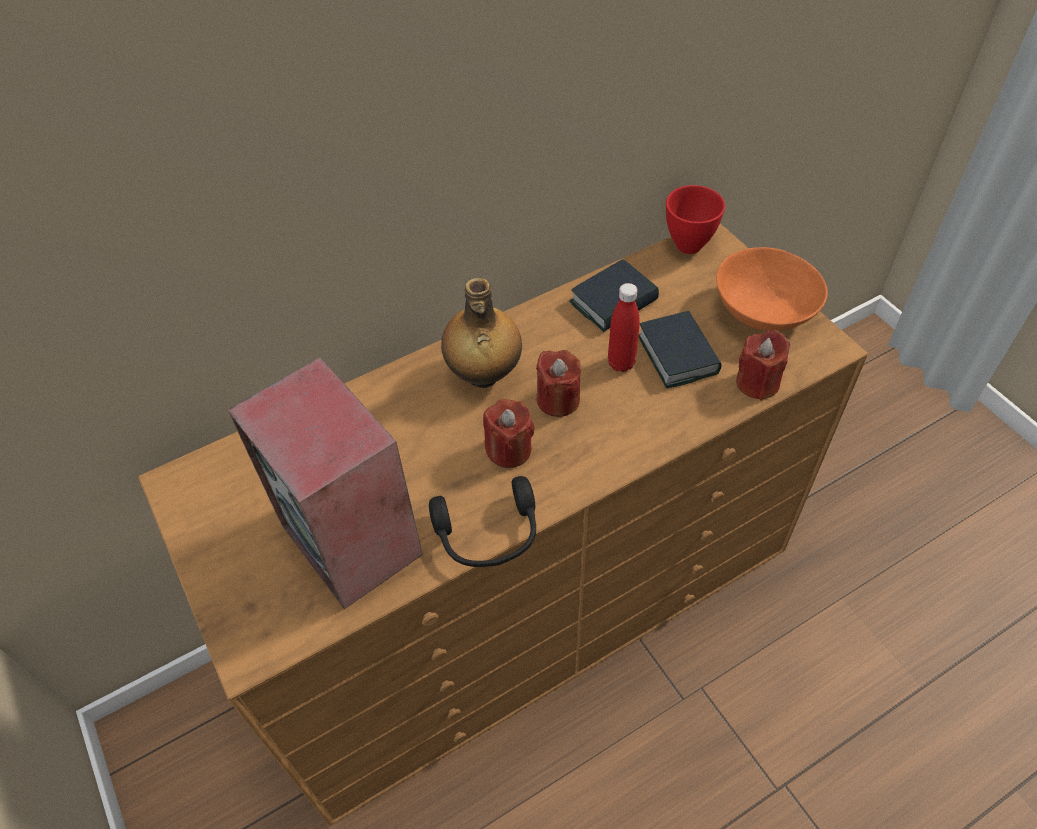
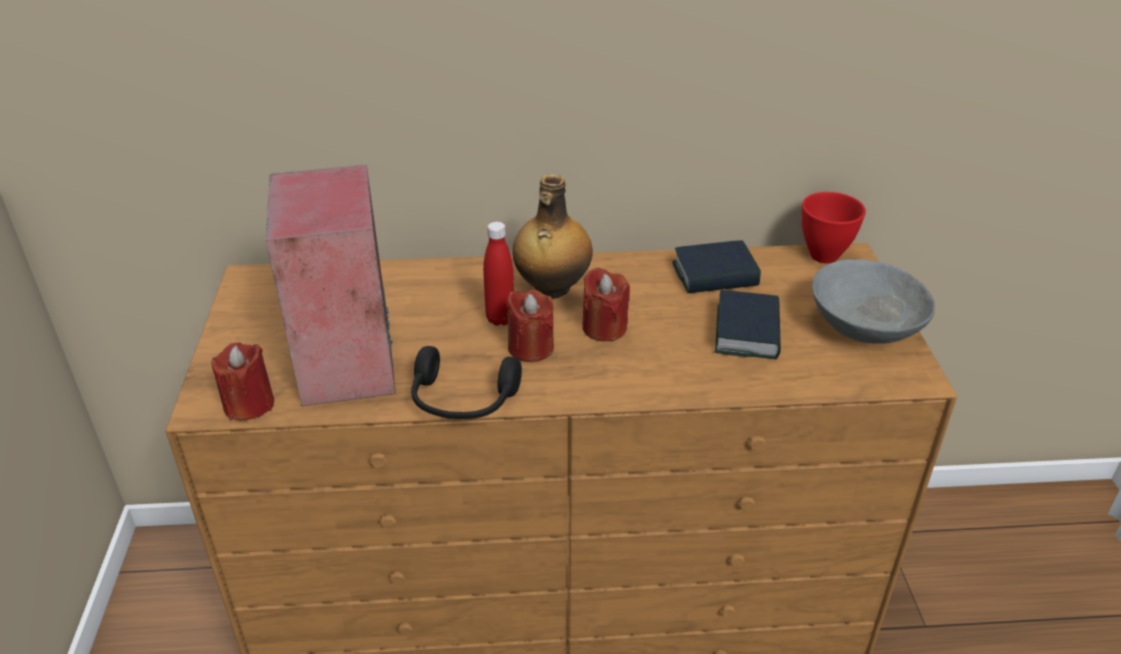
camera: 25 degrees right, 15 degrees down
(621, 363) = (686, 321): red bottle -> red bottle (500, 319)
(757, 382) = (813, 379): red candle -> red candle (249, 404)
(762, 311) = (862, 327): orange bowl -> grey bowl

